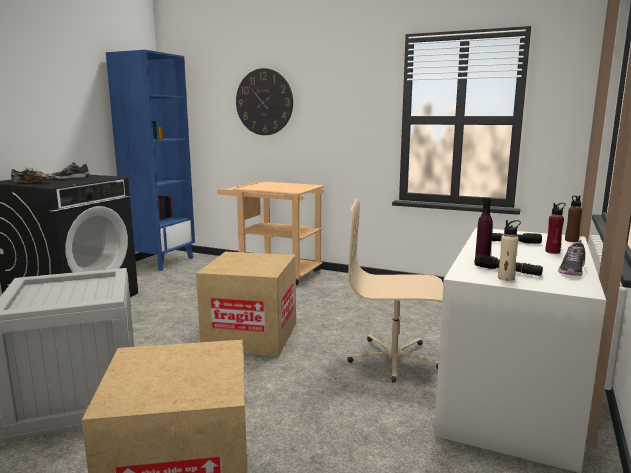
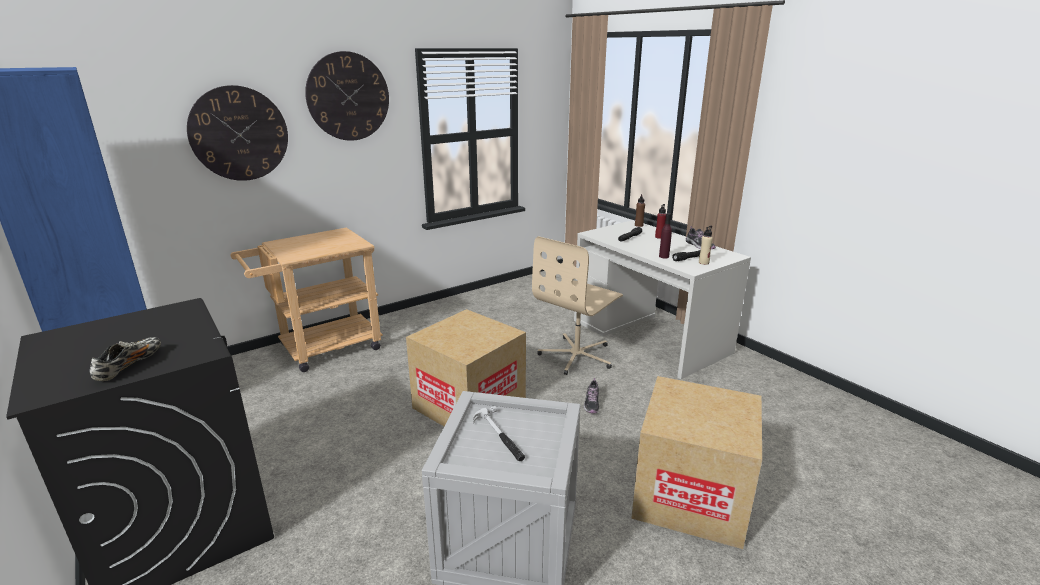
camera: 60 degrees left, 10 degrees up
(69, 291) = (500, 436): none -> hammer
(71, 178) = (125, 334): shoe -> shoe (592, 403)
(340, 77) = (348, 97): none -> wall clock

